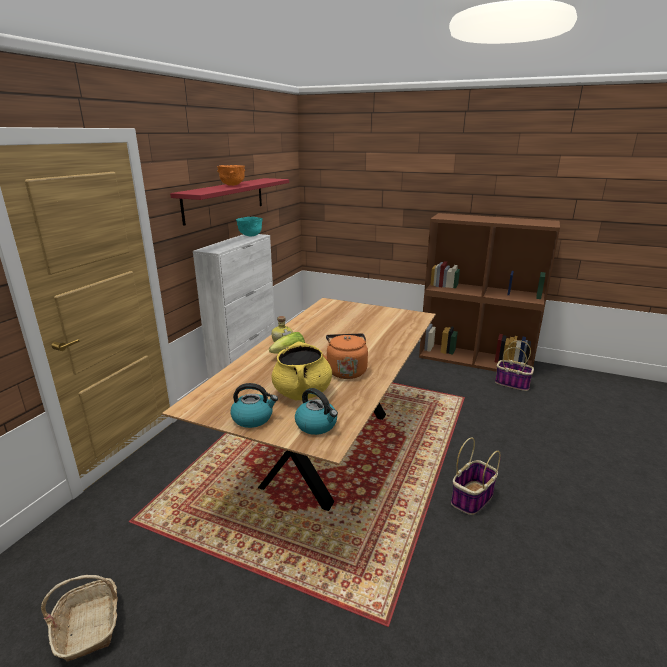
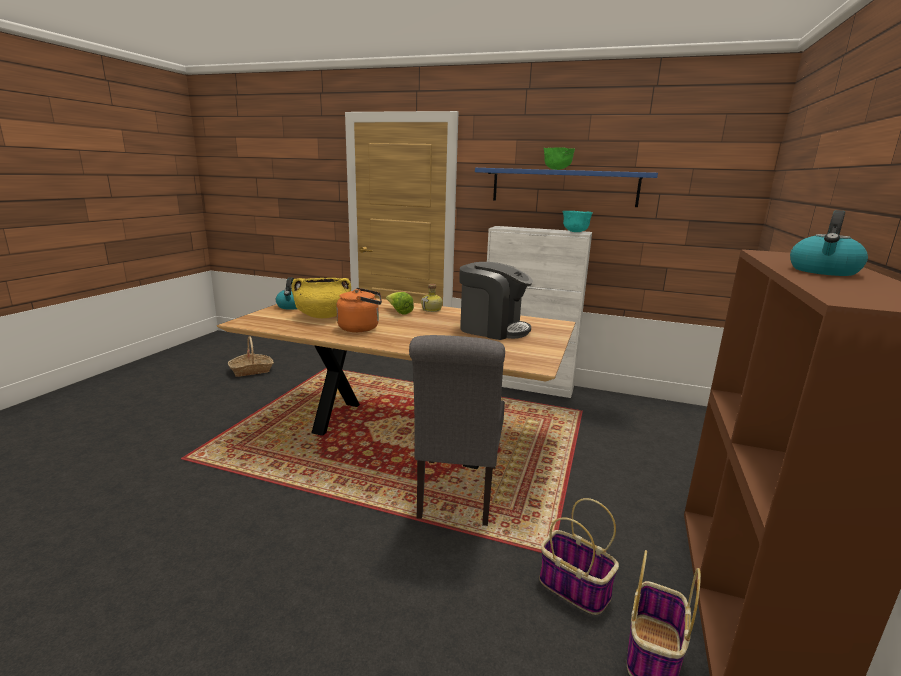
camera: 85 degrees right, 5 degrees down
(225, 199) = (564, 187): red shelf -> blue shelf
(232, 185) = (557, 169): orange bowl -> green bowl
(317, 425) = (270, 320): kettle -> kettle (823, 271)
(343, 322) = (492, 329): none -> coffee machine
(418, 425) = (456, 495): none -> grey chair
(472, 498) = (299, 524): basket -> basket (572, 587)

